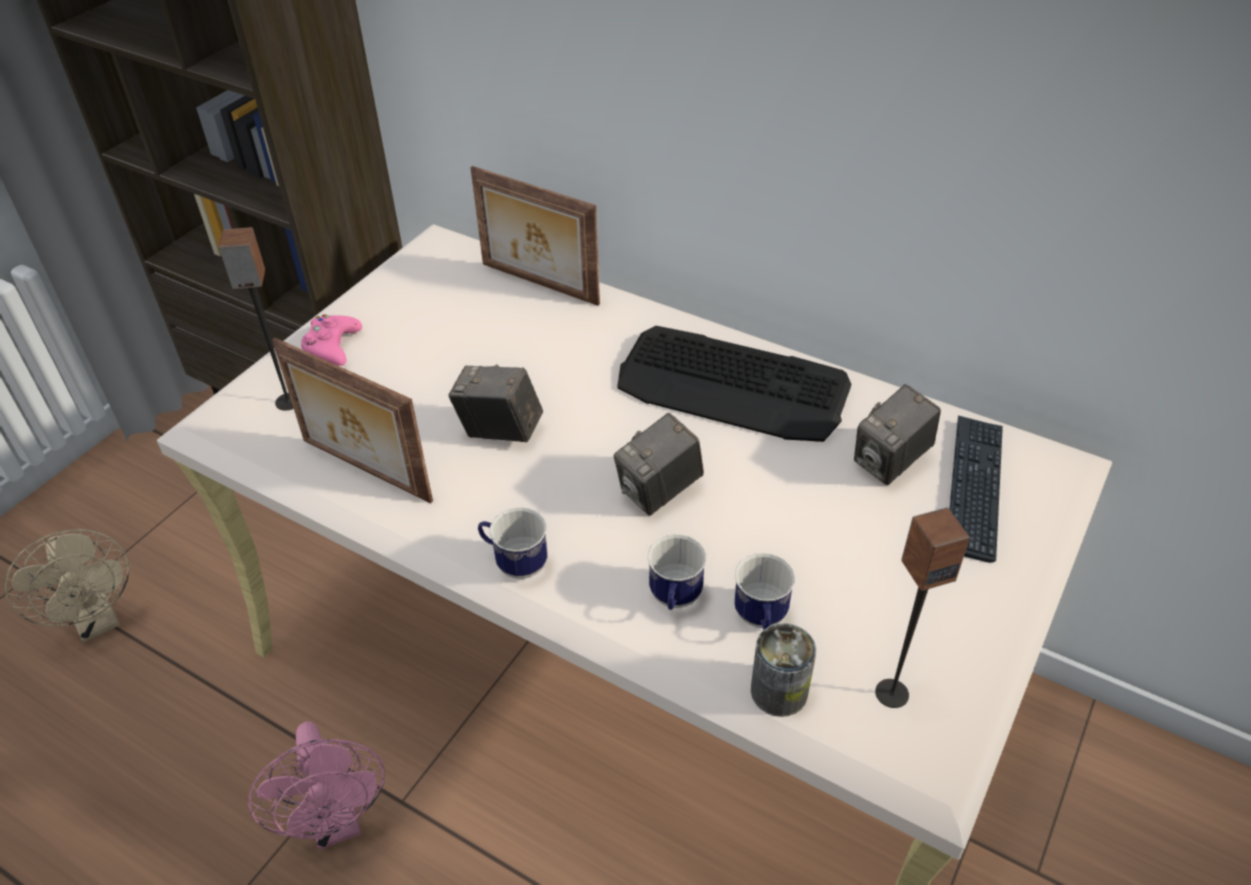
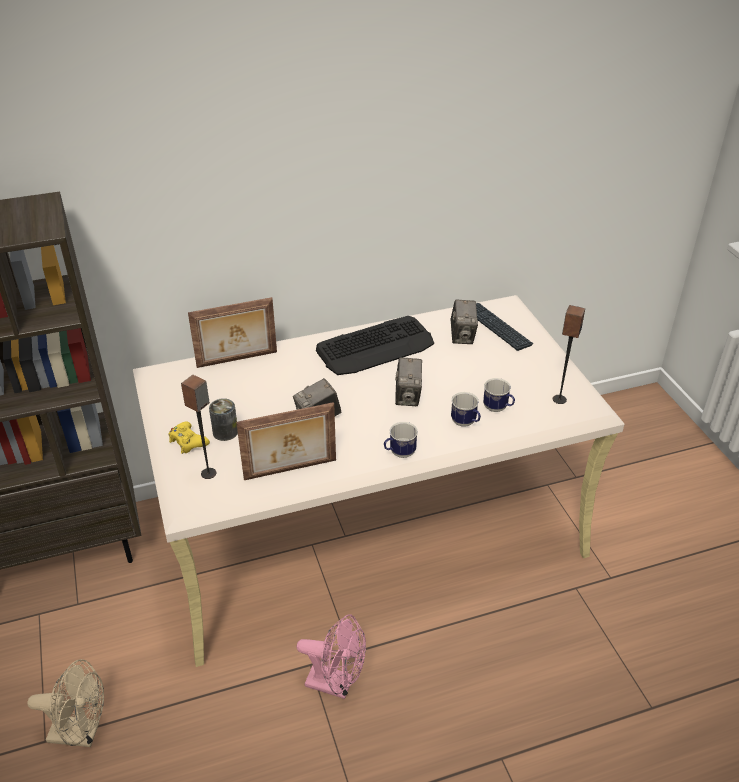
camera: 50 degrees left, 5 degrees down
(332, 347) = (188, 442): pink game controller -> yellow game controller
(779, 691) = (532, 423): can -> can (225, 432)

